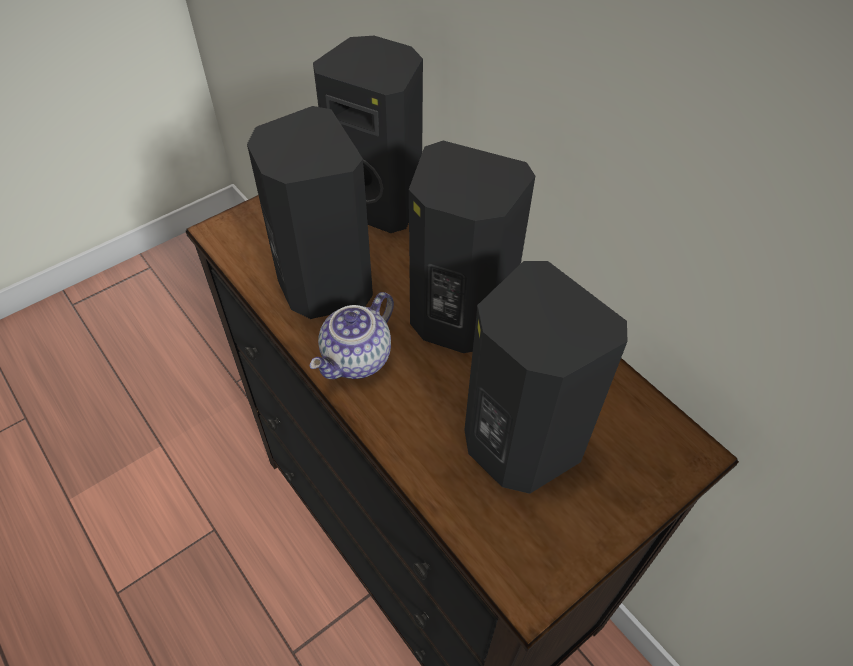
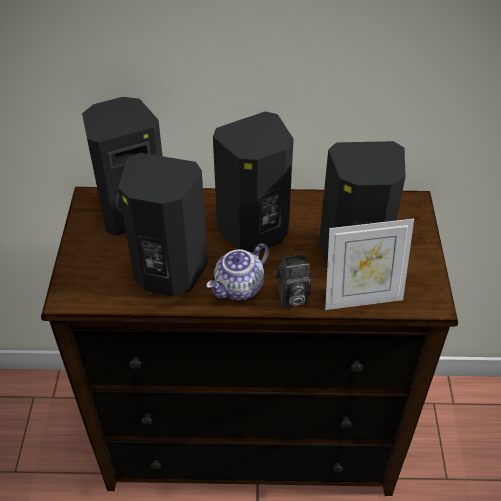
camera: 50 degrees left, 5 degrees down
(357, 360) = (239, 288): teapot -> teapot turned 60 degrees clockwise
(388, 419) = (291, 298): none -> camera
(457, 496) = (362, 298): none -> picture frame

